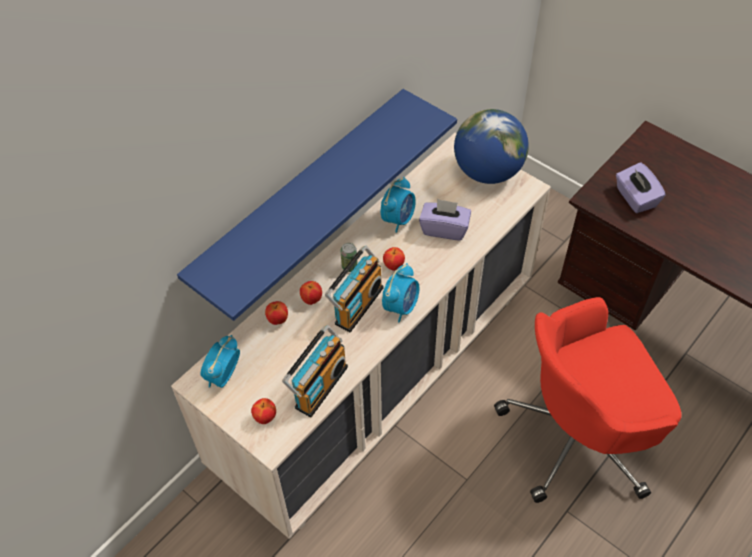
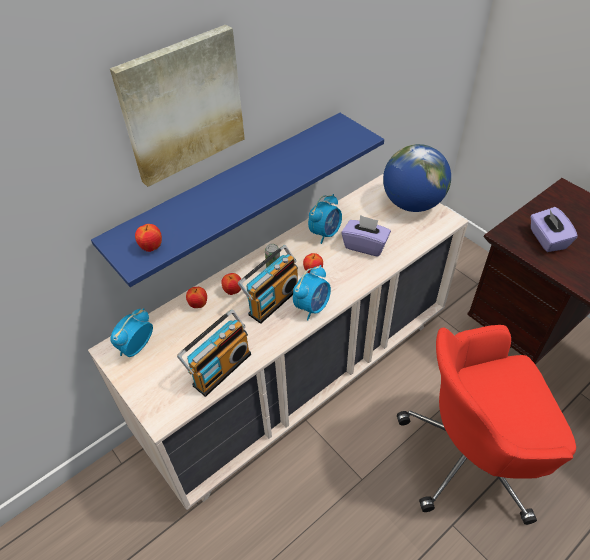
camera: 10 degrees right, 5 degrees down
(259, 127) = (182, 105): none -> picture
(265, 418) = (163, 391): apple -> apple (151, 247)

